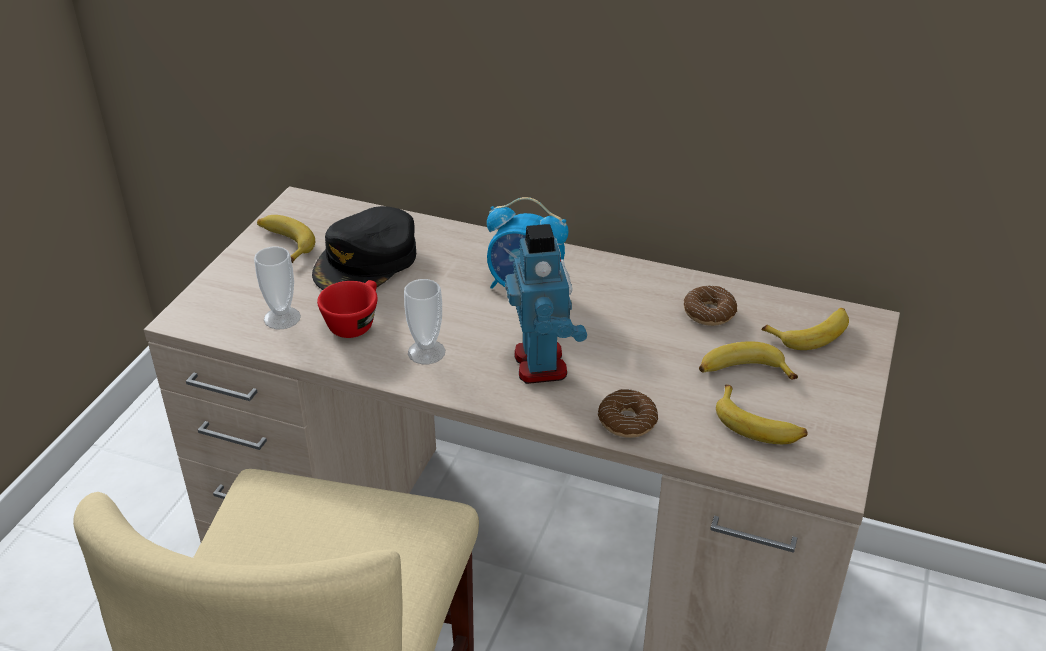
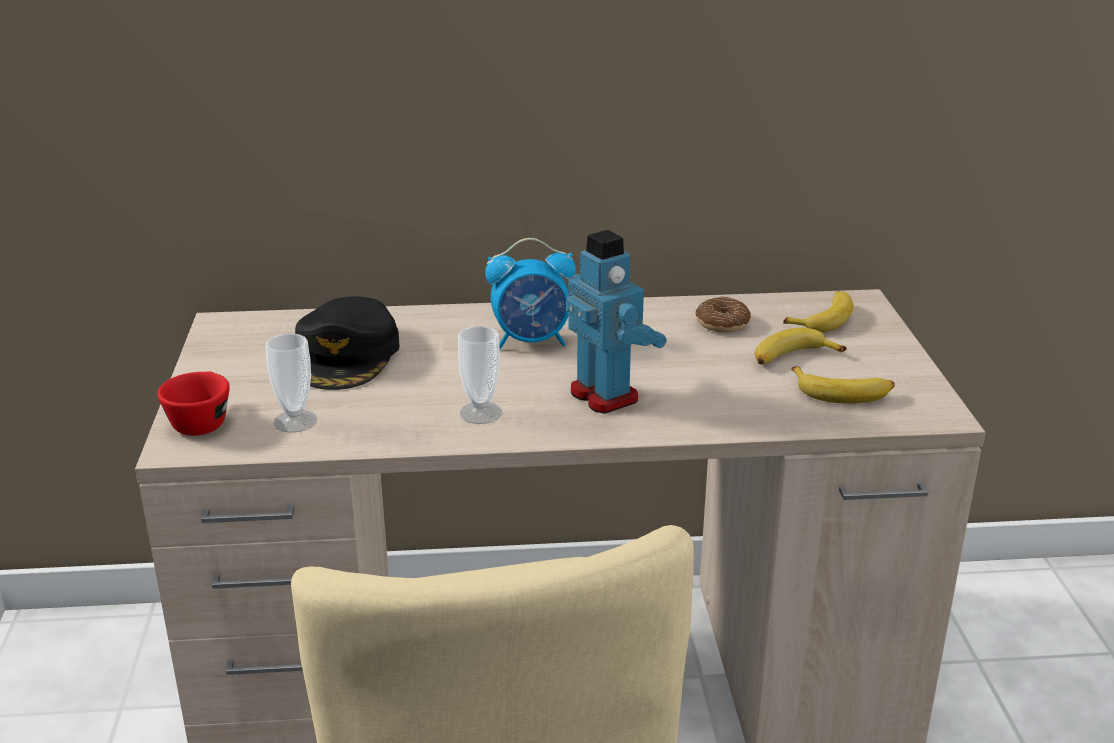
camera: 25 degrees left, 10 degrees down
(284, 243) = (238, 359): banana -> none
(354, 322) = (380, 407): red cup -> red cup (200, 421)
(627, 421) = (726, 418): donut -> none

